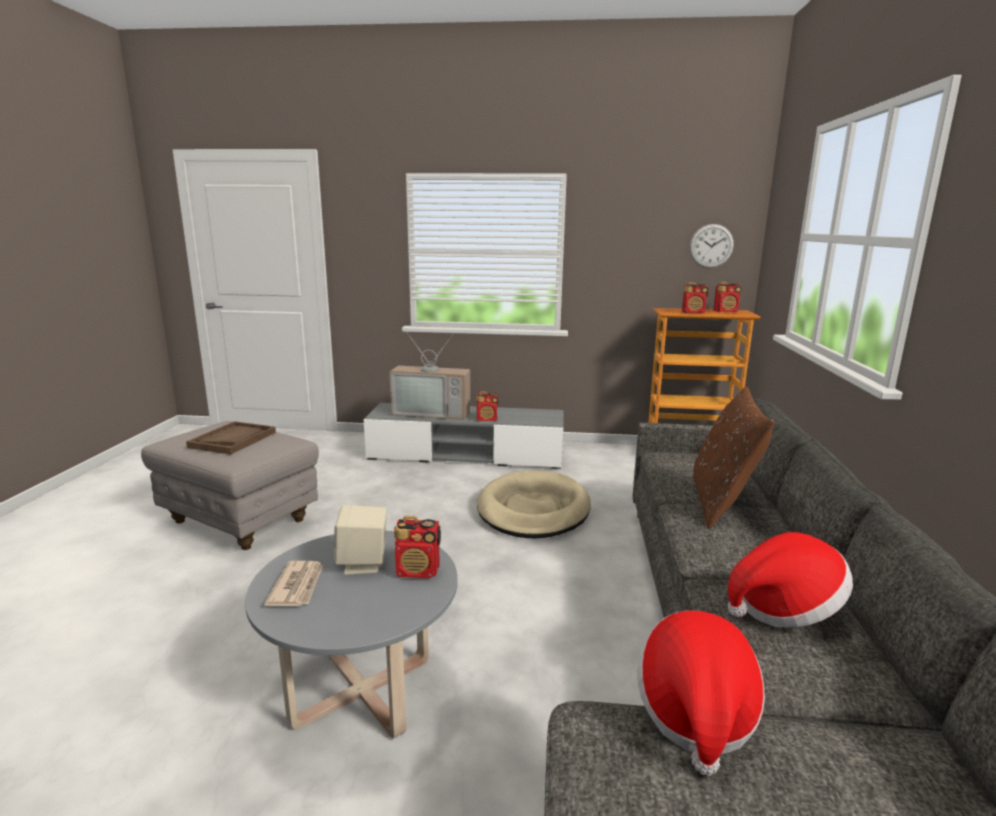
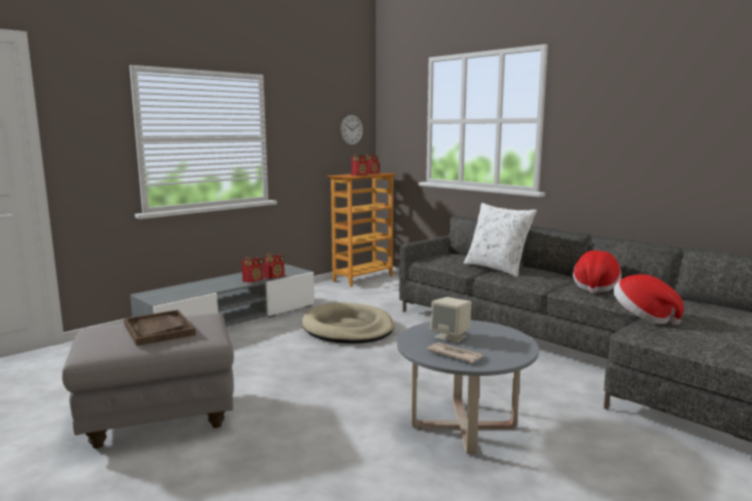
camera: 50 degrees left, 5 degrees down
(418, 571) = (478, 328): radio -> radio (274, 277)
(433, 412) = (199, 287): television -> none
(721, 503) = (497, 268): brown pillow -> white pillow

